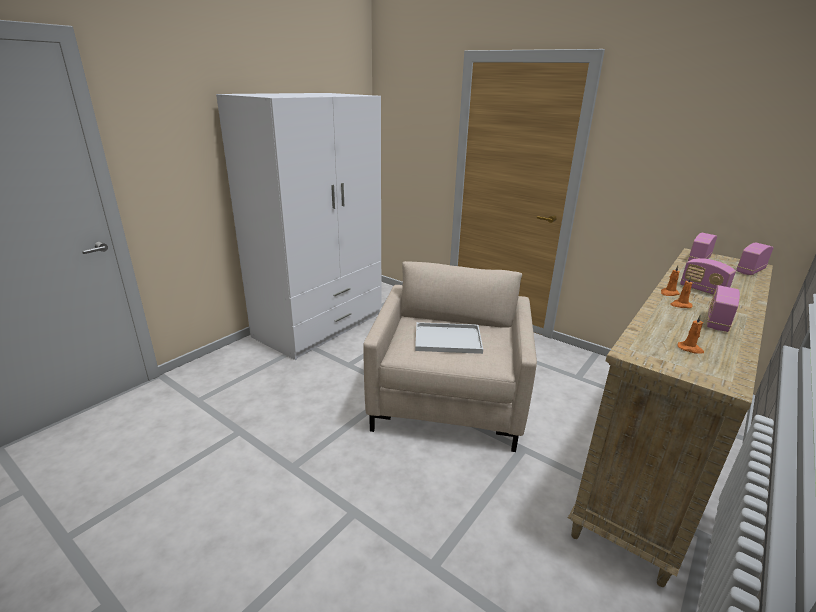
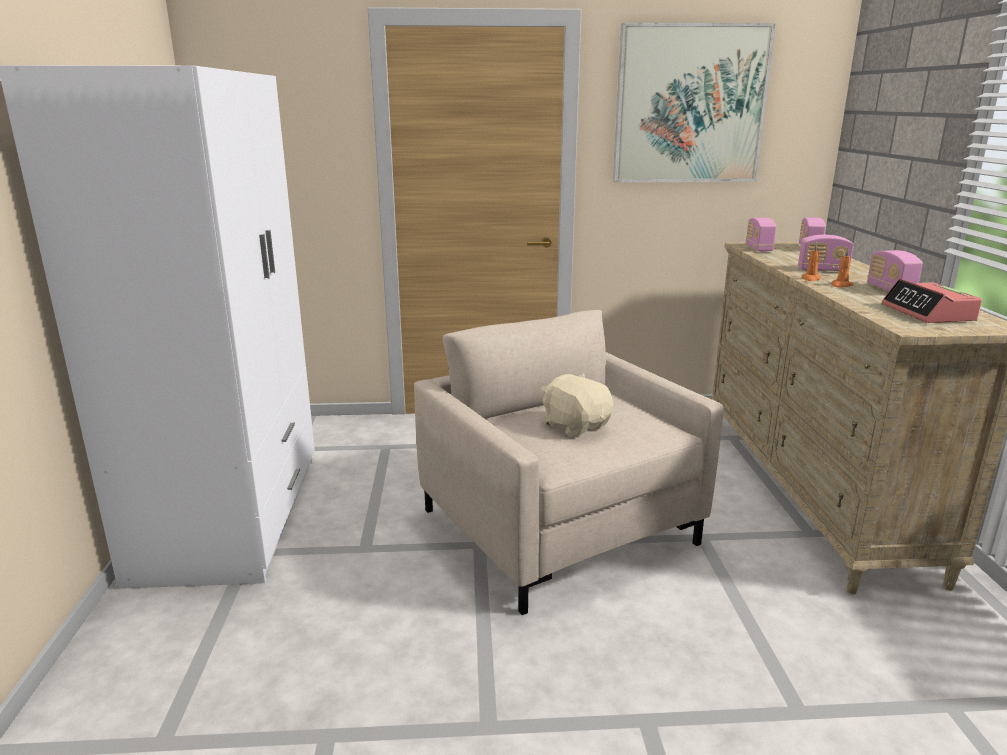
camera: 40 degrees left, 5 degrees down
(446, 339) = (576, 425): white tray -> beige plush toy
(685, 129) = (690, 105): none -> picture
(690, 349) = (928, 313): orange candle -> alarm clock

